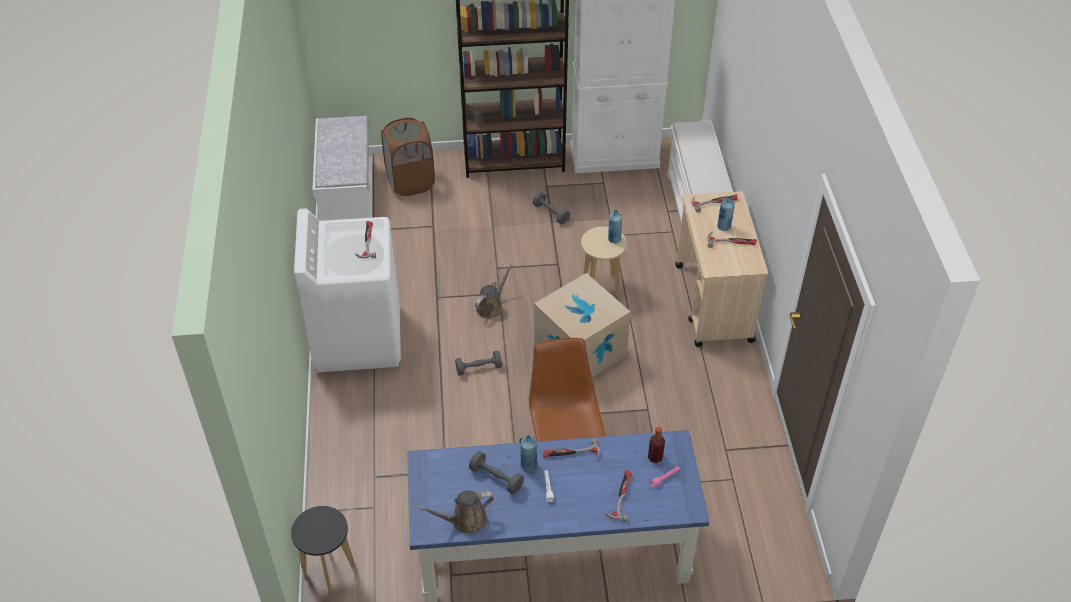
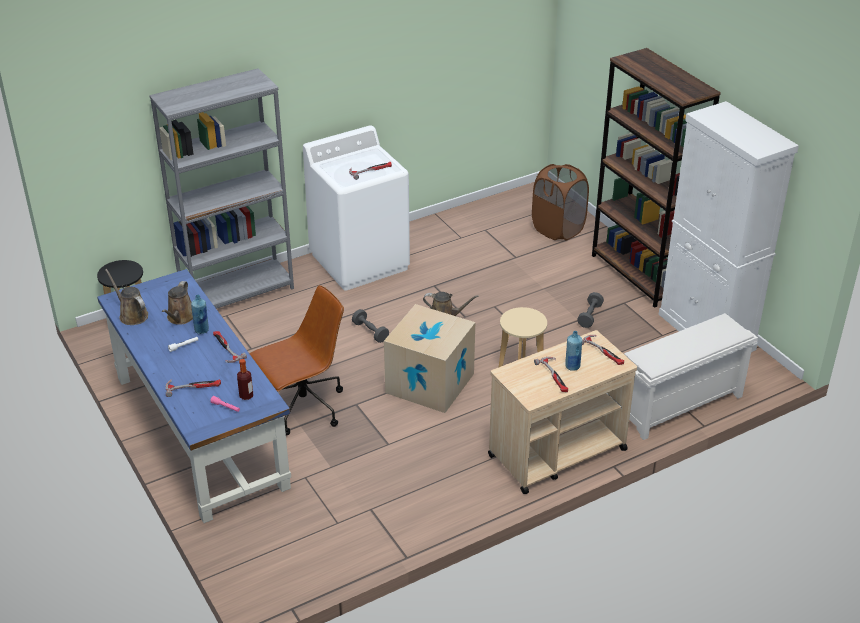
camera: 65 degrees right, 10 degrees down
(341, 455) = (238, 293): none -> grey bookcase
(347, 199) = (509, 206): white bench -> none
(496, 478) = (180, 318): grey dumbbell -> brown watering can
(614, 239) = (532, 326): blue bottle -> none

